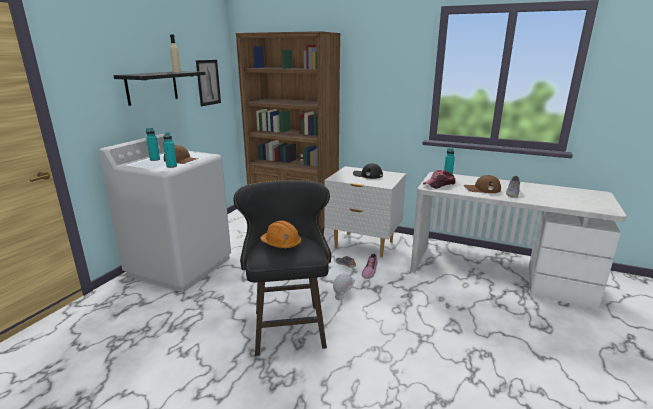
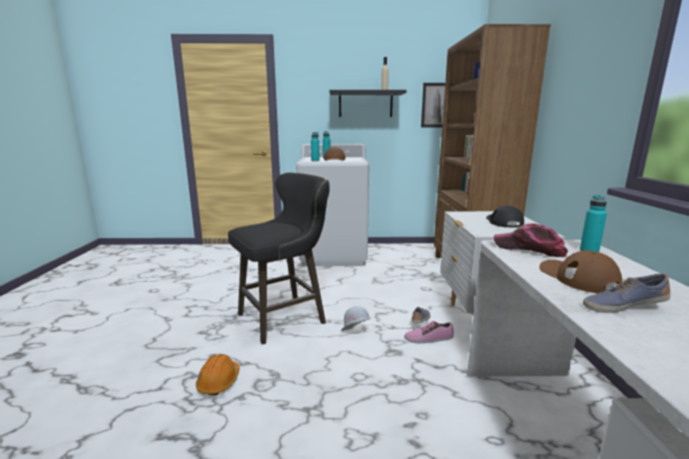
camera: 65 degrees right, 5 degrees down
(281, 243) = (268, 225): orange hard hat -> orange hard hat (219, 381)

